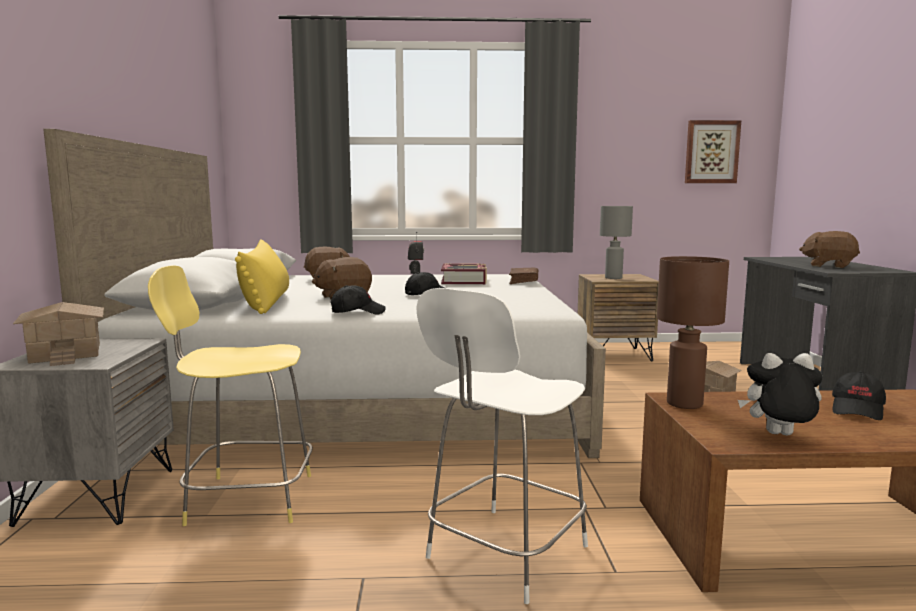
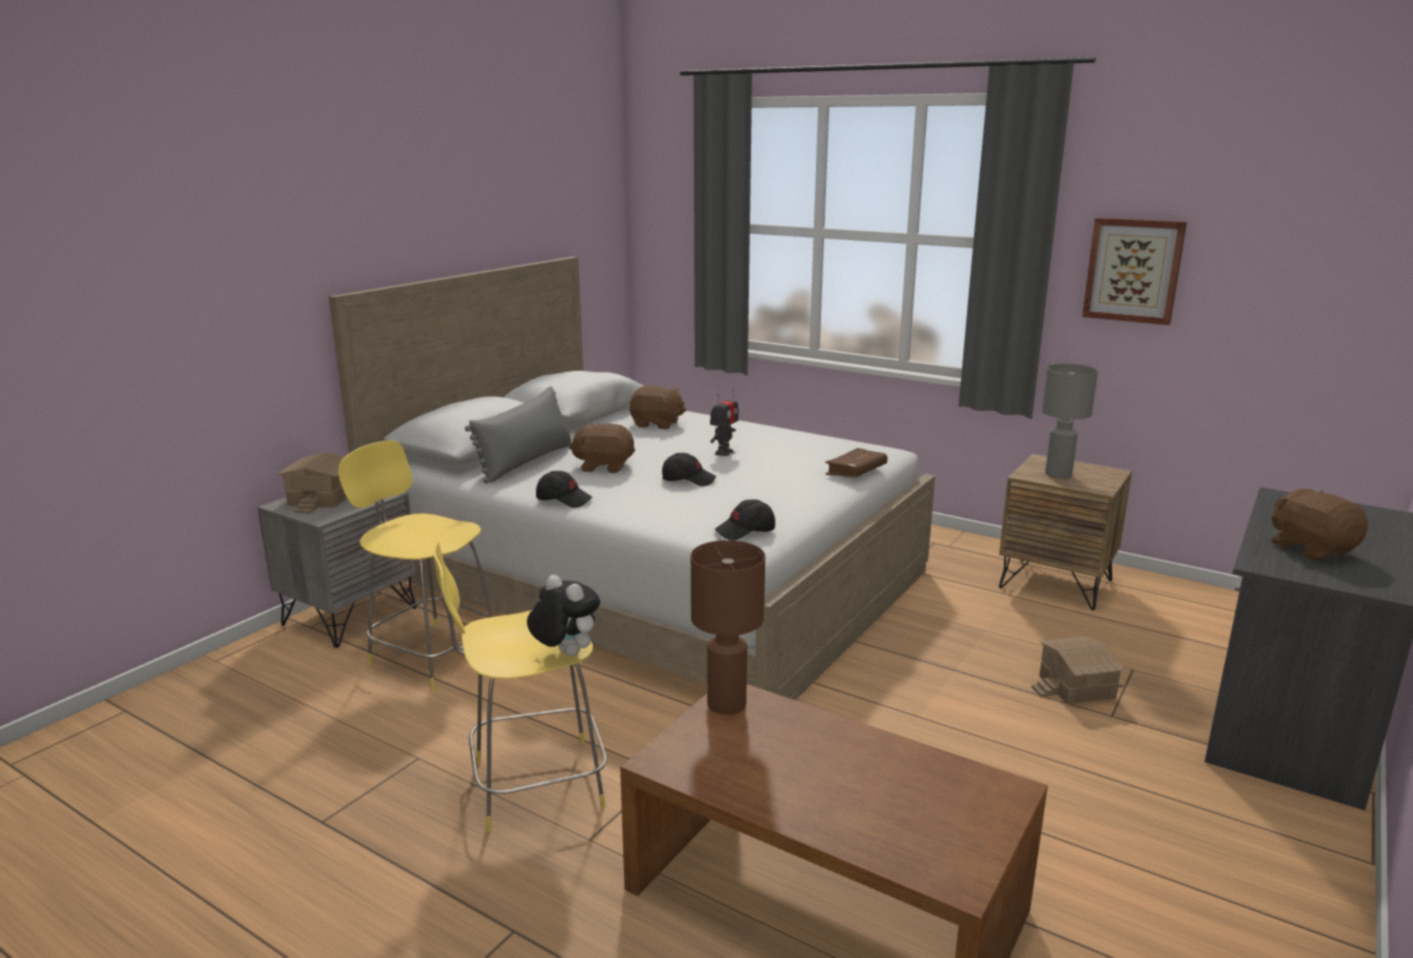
camera: 35 degrees right, 10 degrees up
(266, 302) = (526, 462): yellow pillow -> grey pillow
(464, 281) = (791, 455): book -> none
(504, 554) = (532, 784): white stool -> yellow stool
(711, 152) = (1312, 282): picture -> picture (1133, 270)
(778, 435) = (721, 774): plush toy -> plush toy (564, 653)
(858, 409) = (888, 781): black cap -> black cap (745, 531)

